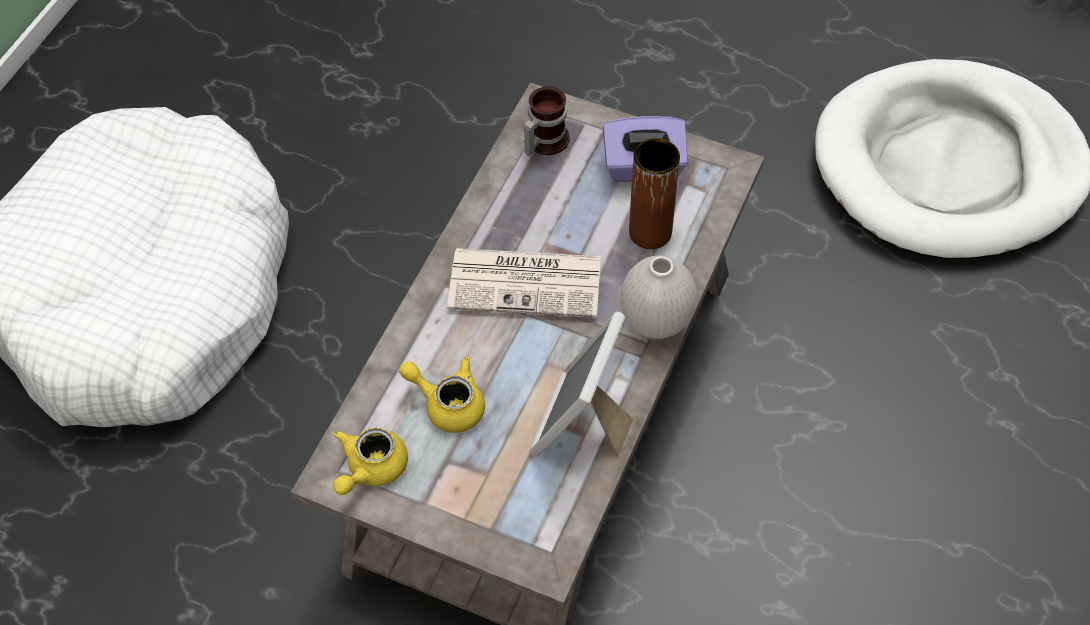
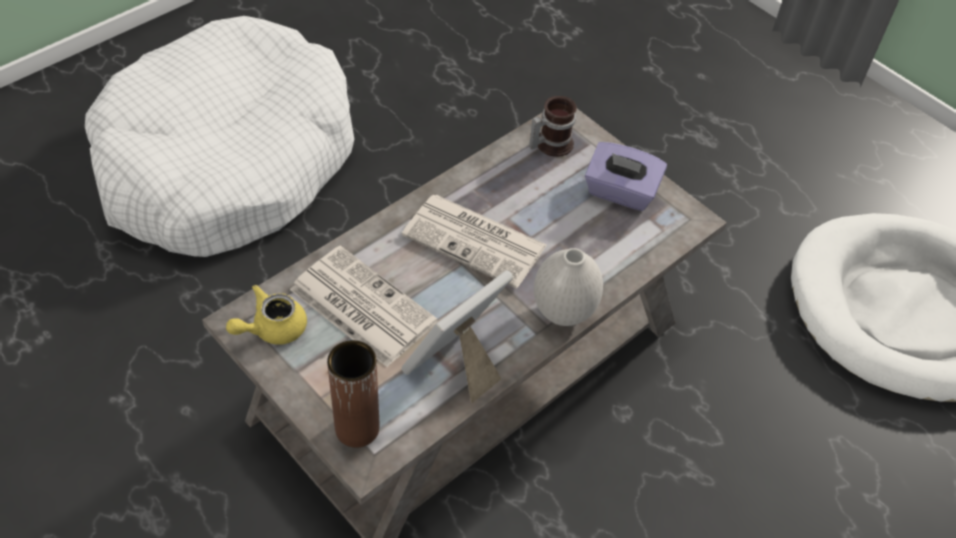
camera: 20 degrees right, 5 degrees down
(448, 404) = (360, 305): yellow teapot -> newspaper
(650, 232) = (598, 242): brown vase -> brown vase (357, 428)

